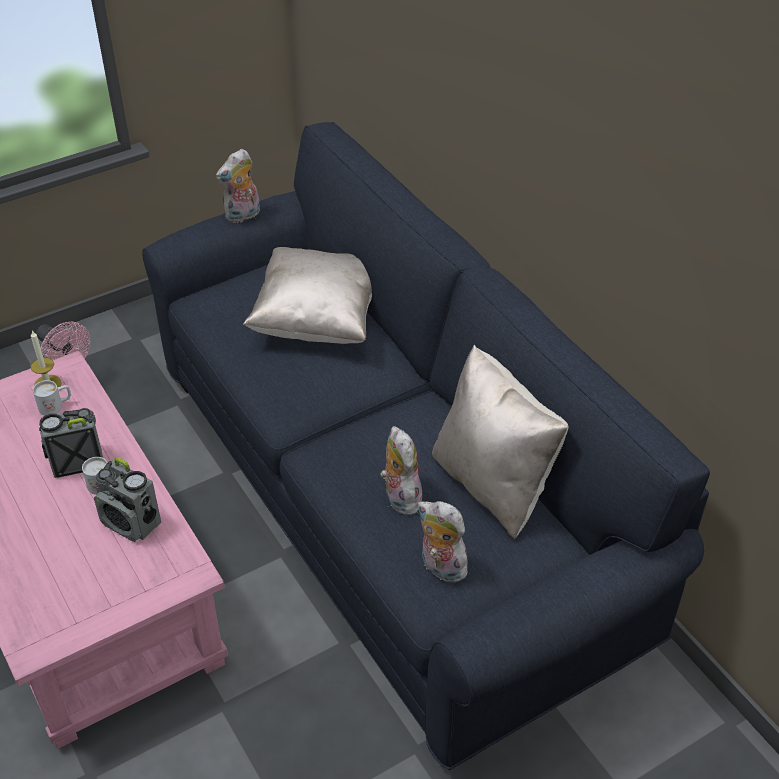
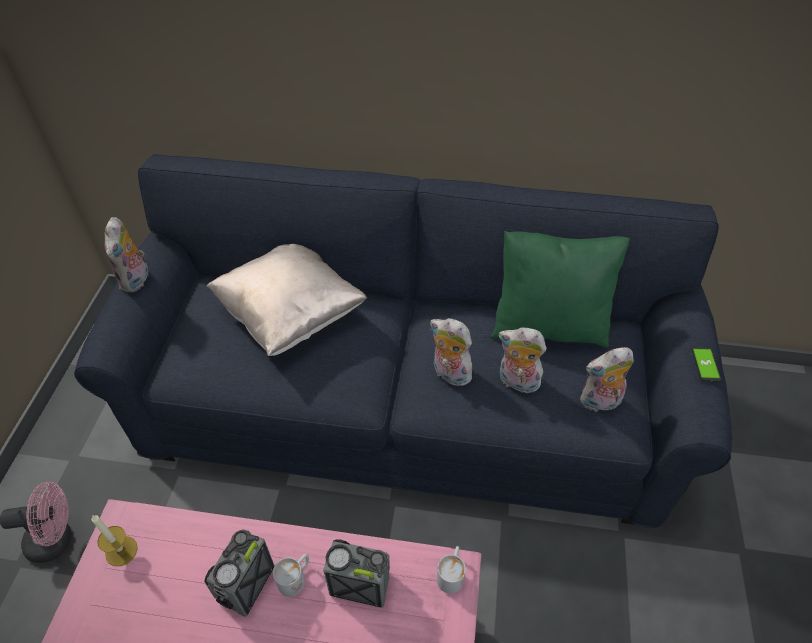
camera: 50 degrees left, 5 degrees up
(56, 406) = (157, 561): white mug -> white mug (451, 573)
(132, 523) = (359, 584): radio -> radio turned 150 degrees counterclockwise
(362, 449) = (449, 374): none -> plush toy
(493, 484) = (548, 326): beige pillow -> green pillow
(547, 606) = (705, 364): none -> phone

